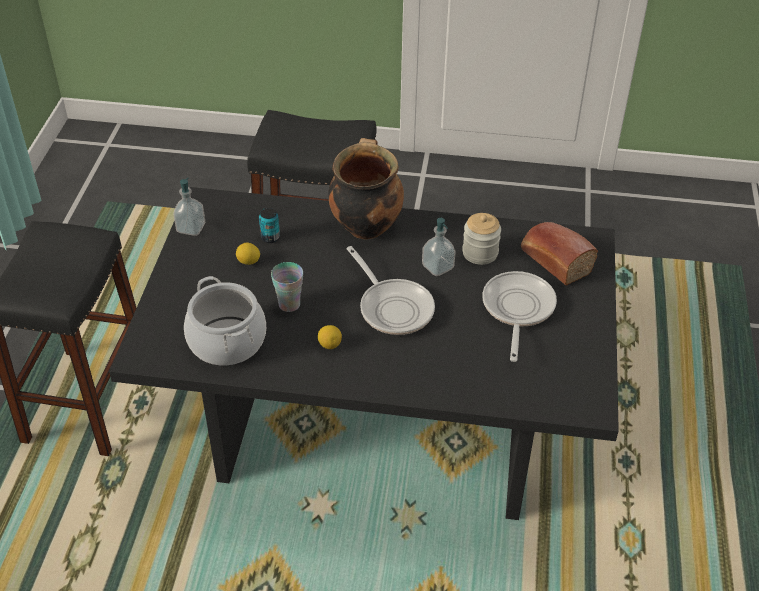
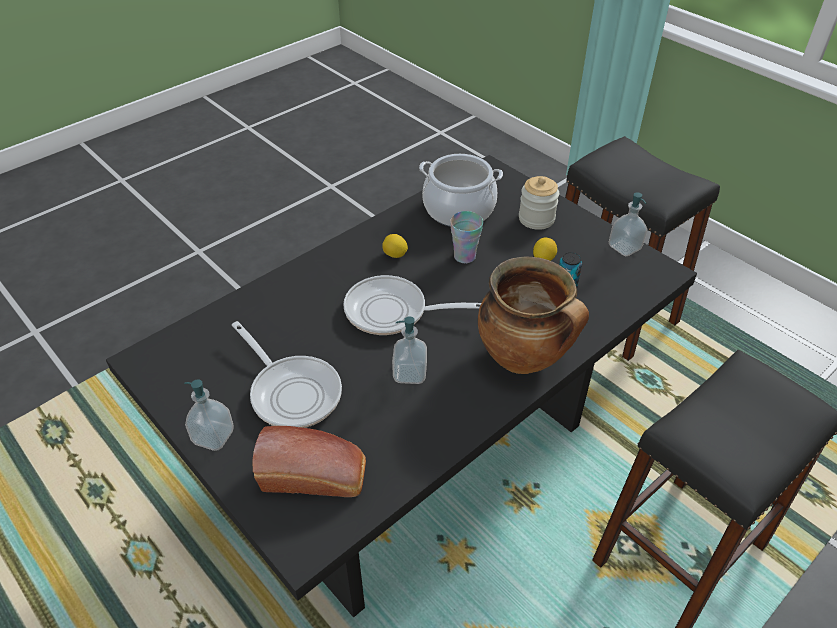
camera: 130 degrees right, 0 degrees up
(480, 253) = (394, 420): jar -> jar (536, 219)
(590, 321) = (213, 436): none -> soap dispenser

